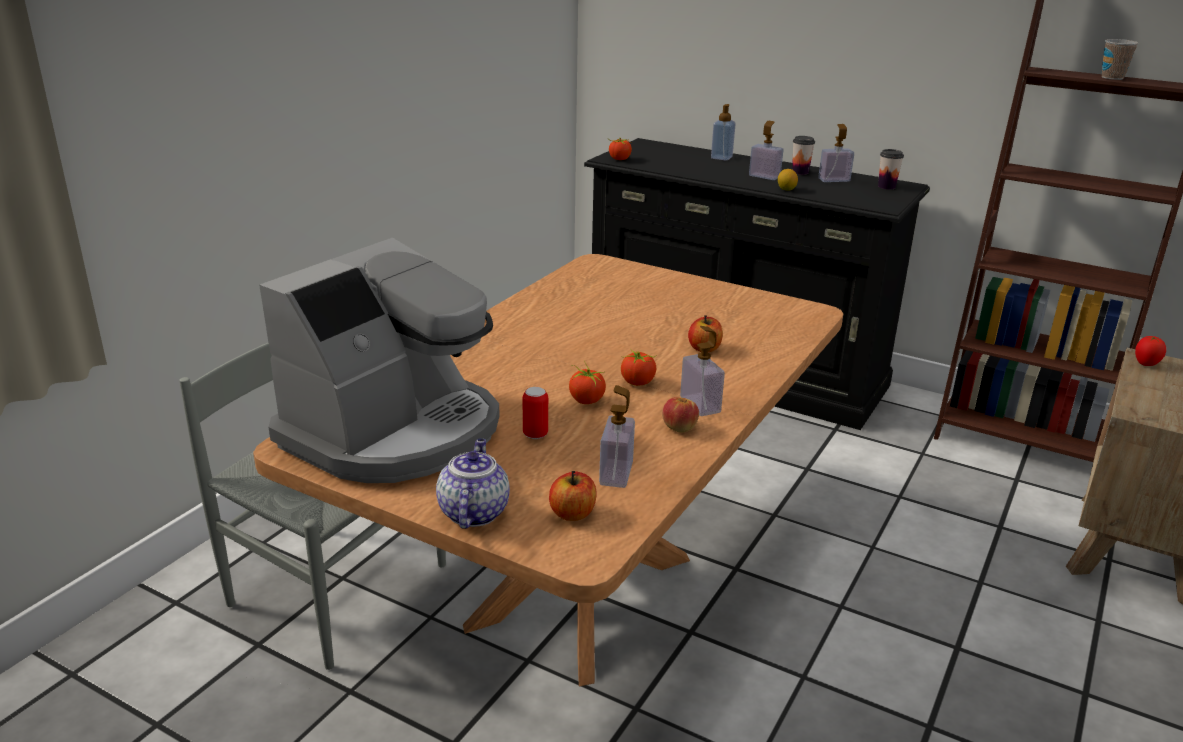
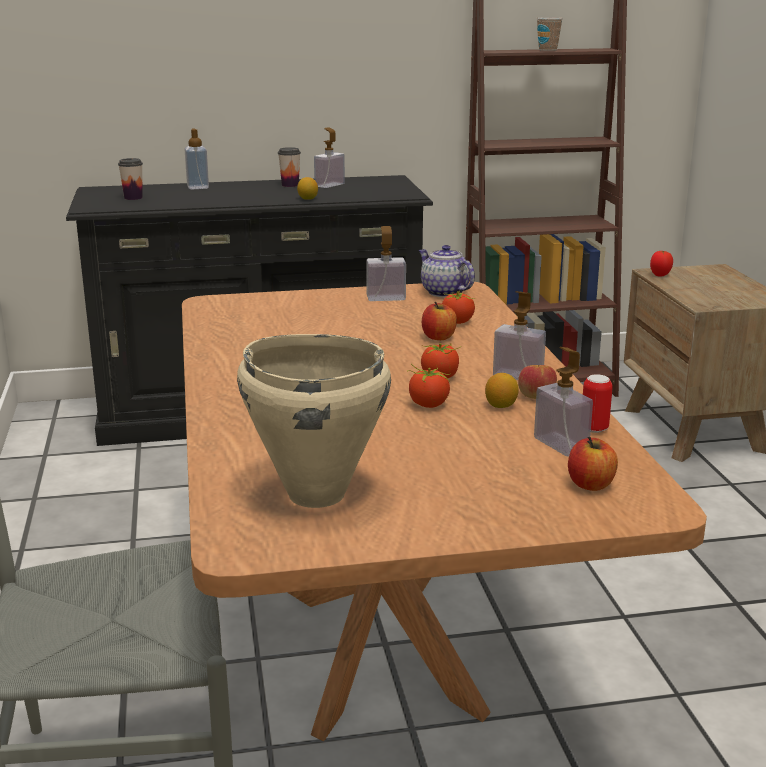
camera: 40 degrees left, 5 degrees down
(395, 432) = (315, 494): coffee machine -> beige cooking pot
(473, 512) = (517, 519): teapot -> teapot (443, 292)
(535, 434) = (442, 444): can -> can (594, 428)
(619, 159) = (101, 206): tomato -> tomato (457, 322)
(636, 424) = (501, 406): none -> lemon
(764, 176) = (268, 193): soap dispenser -> soap dispenser (386, 298)
(886, 187) = (379, 182): cup -> cup (133, 198)

